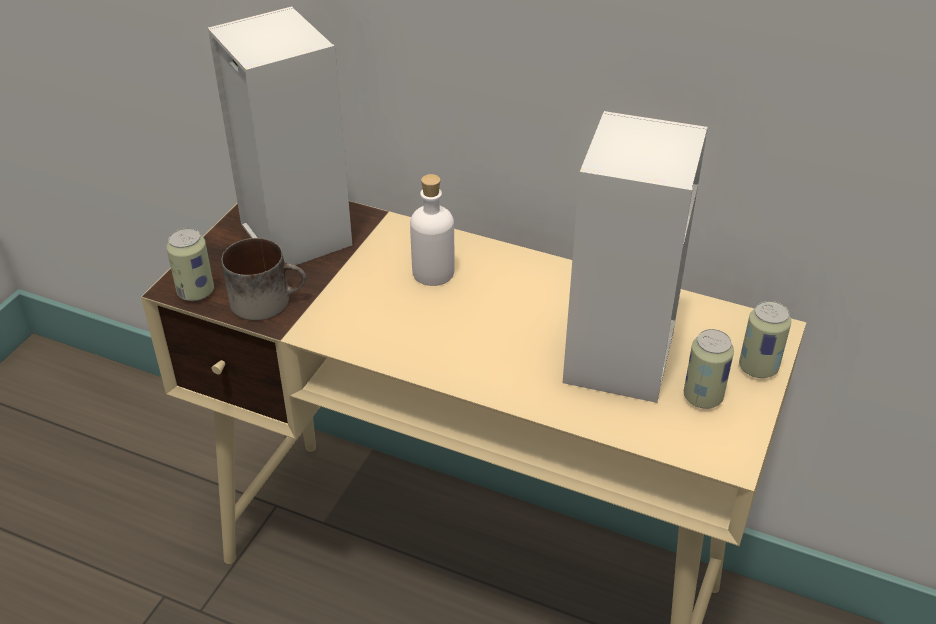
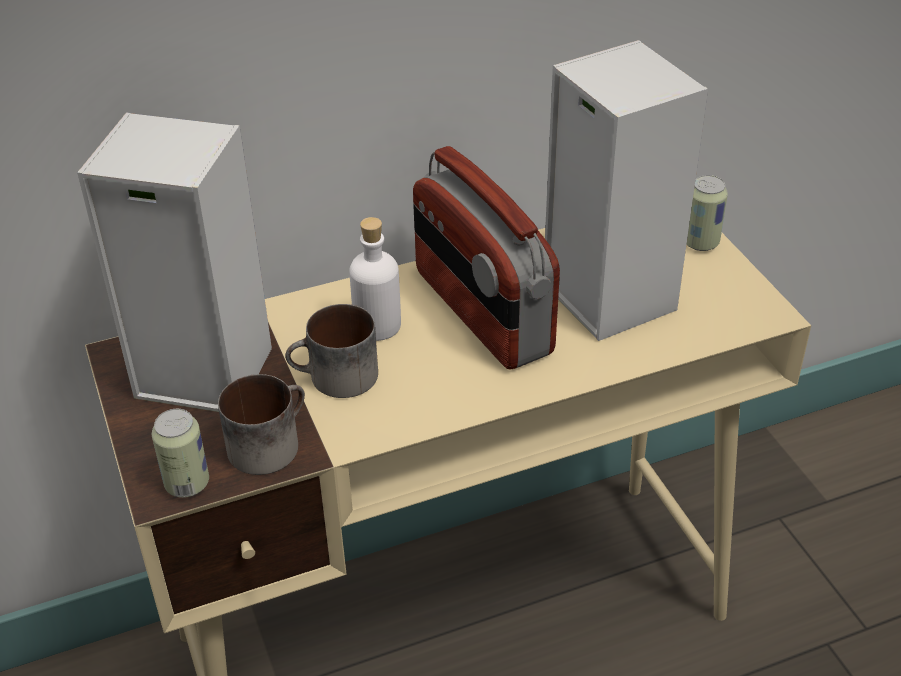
camera: 45 degrees left, 0 degrees up
(359, 288) = (335, 379): none -> mug
(511, 308) = (481, 313): none -> radio
(702, 397) = (697, 286): can -> none

